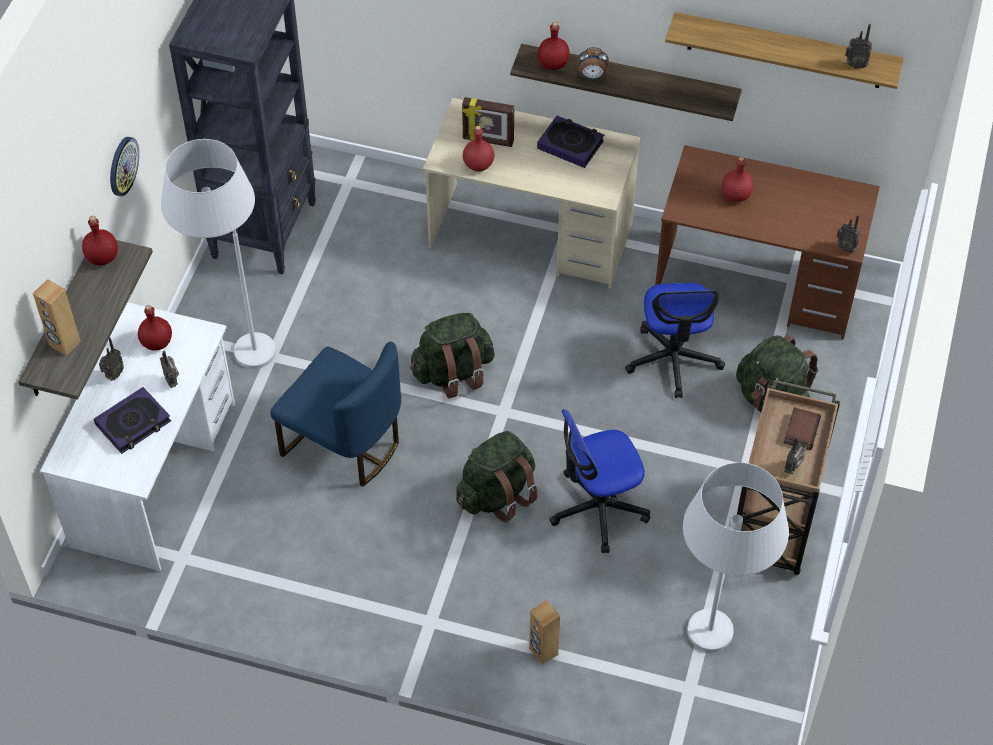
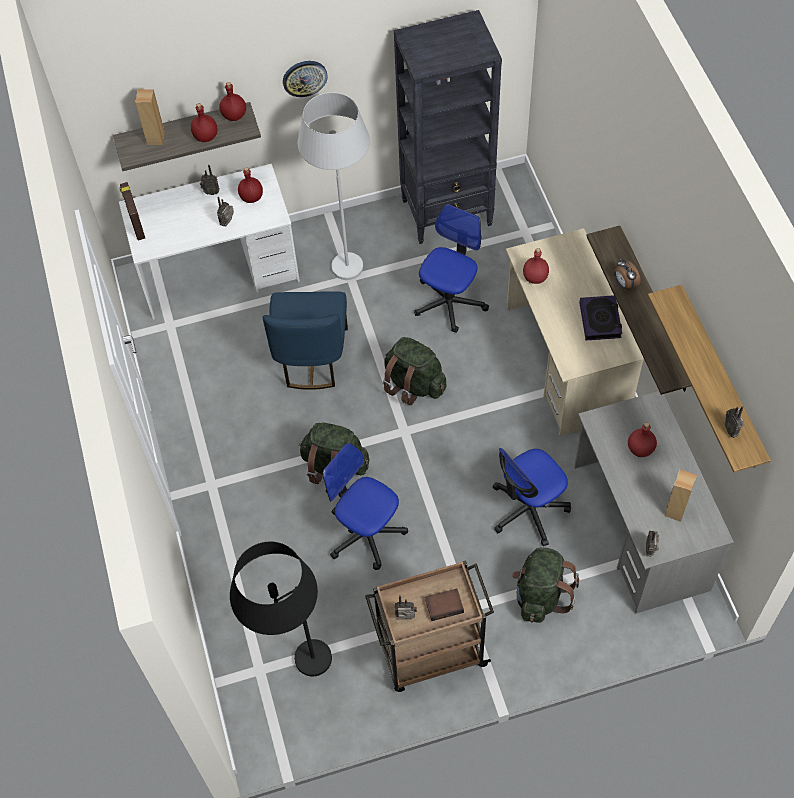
camera: 60 degrees right, 5 degrees up
(133, 423) = (183, 224): book -> none
(379, 289) = (449, 302): none -> office chair
(488, 141) = (562, 270): picture frame -> picture frame (136, 224)
(543, 651) = (231, 563): brown speaker -> brown speaker (674, 510)
(554, 64) = (616, 255): red bottle -> red bottle (206, 137)
(711, 655) = (295, 669): white floor lamp -> black floor lamp
(757, 285) = (640, 527): brown desk -> grey desk

